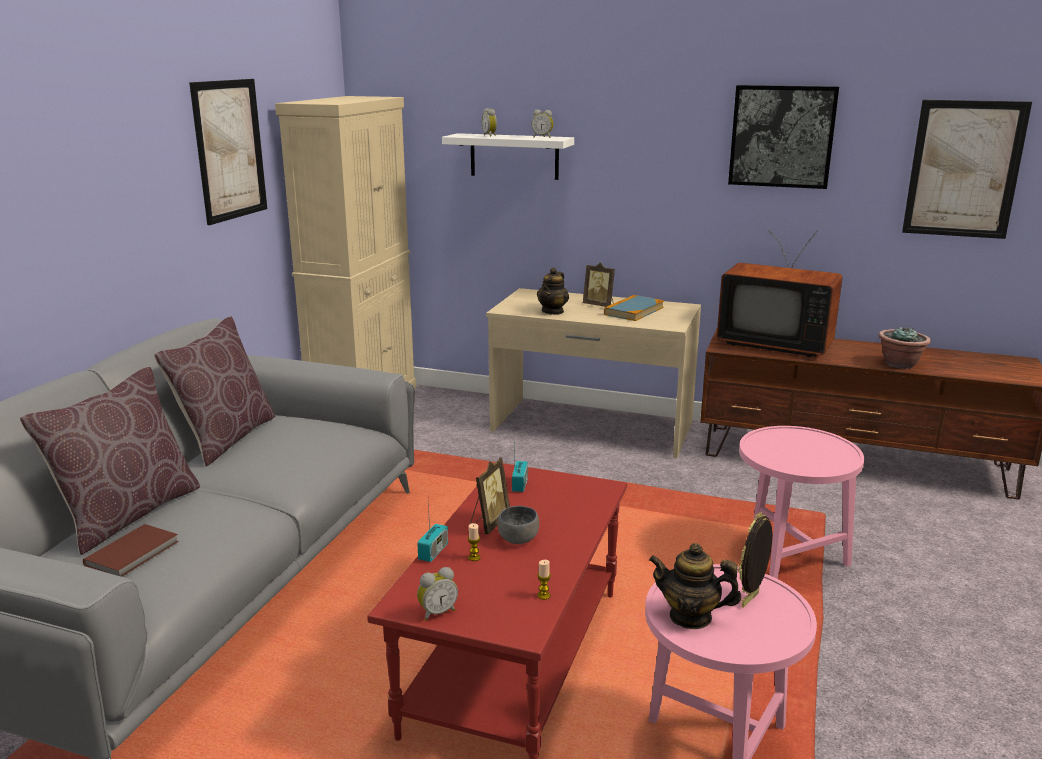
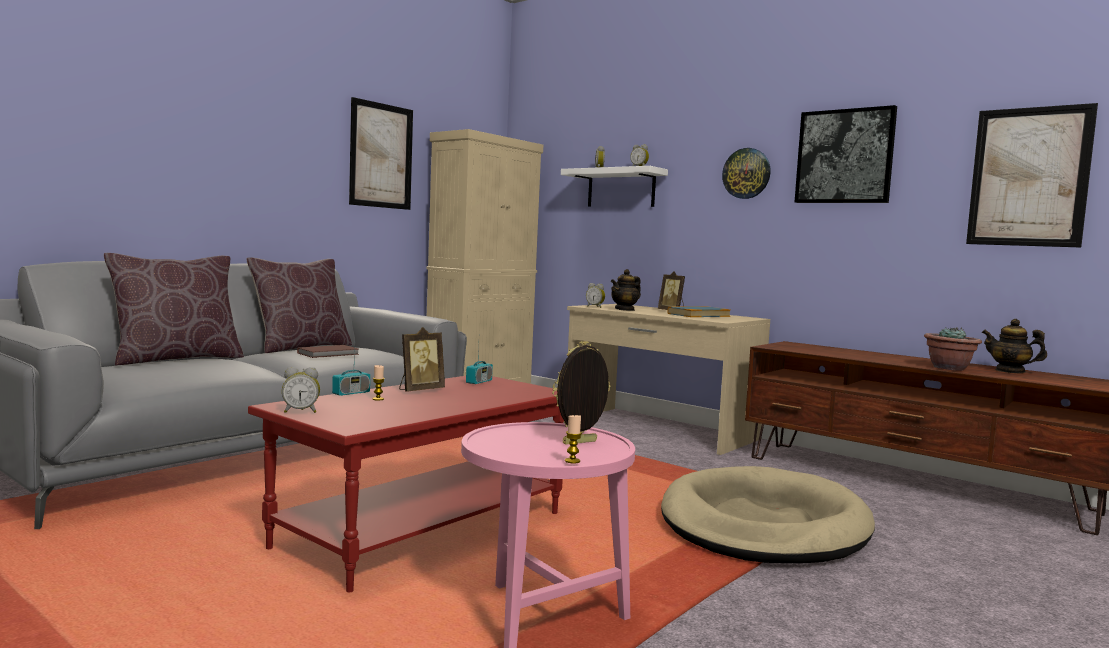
camera: 20 degrees right, 15 degrees down
(134, 553) = (148, 368): brown book -> brown book (329, 354)
(517, 310) = (595, 307): none -> alarm clock
(518, 540) = (428, 398): grey bowl -> none
(543, 595) = (400, 418): candle -> candle (572, 461)
(671, 148) = (746, 173): none -> wall clock
(691, 617) = (506, 440): teapot -> teapot (1010, 371)
(775, 343) = (828, 350): television -> none
(787, 559) = (763, 525): pink side table -> beige dog bed

